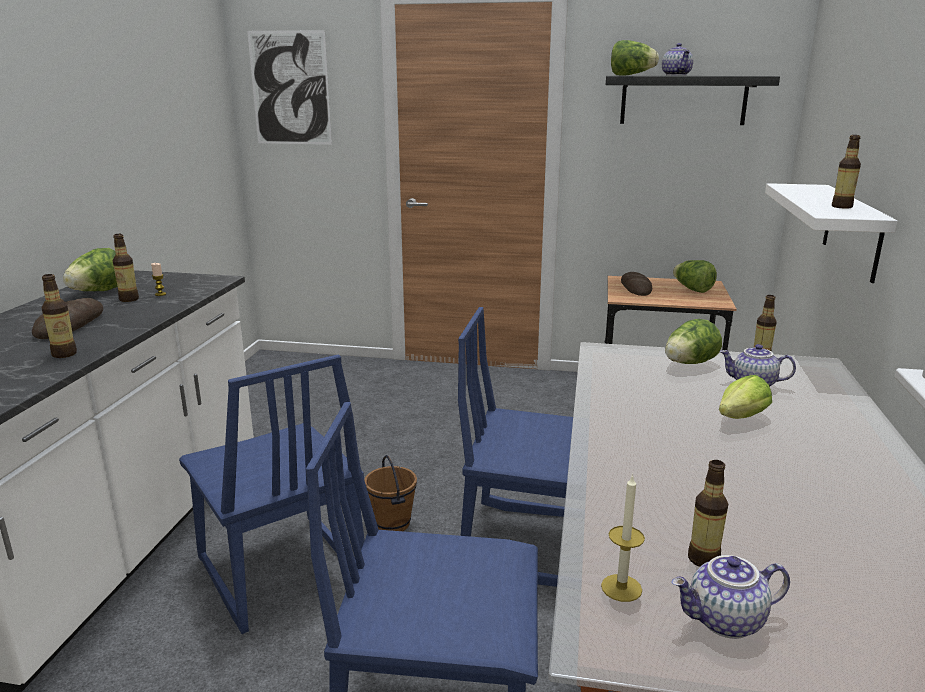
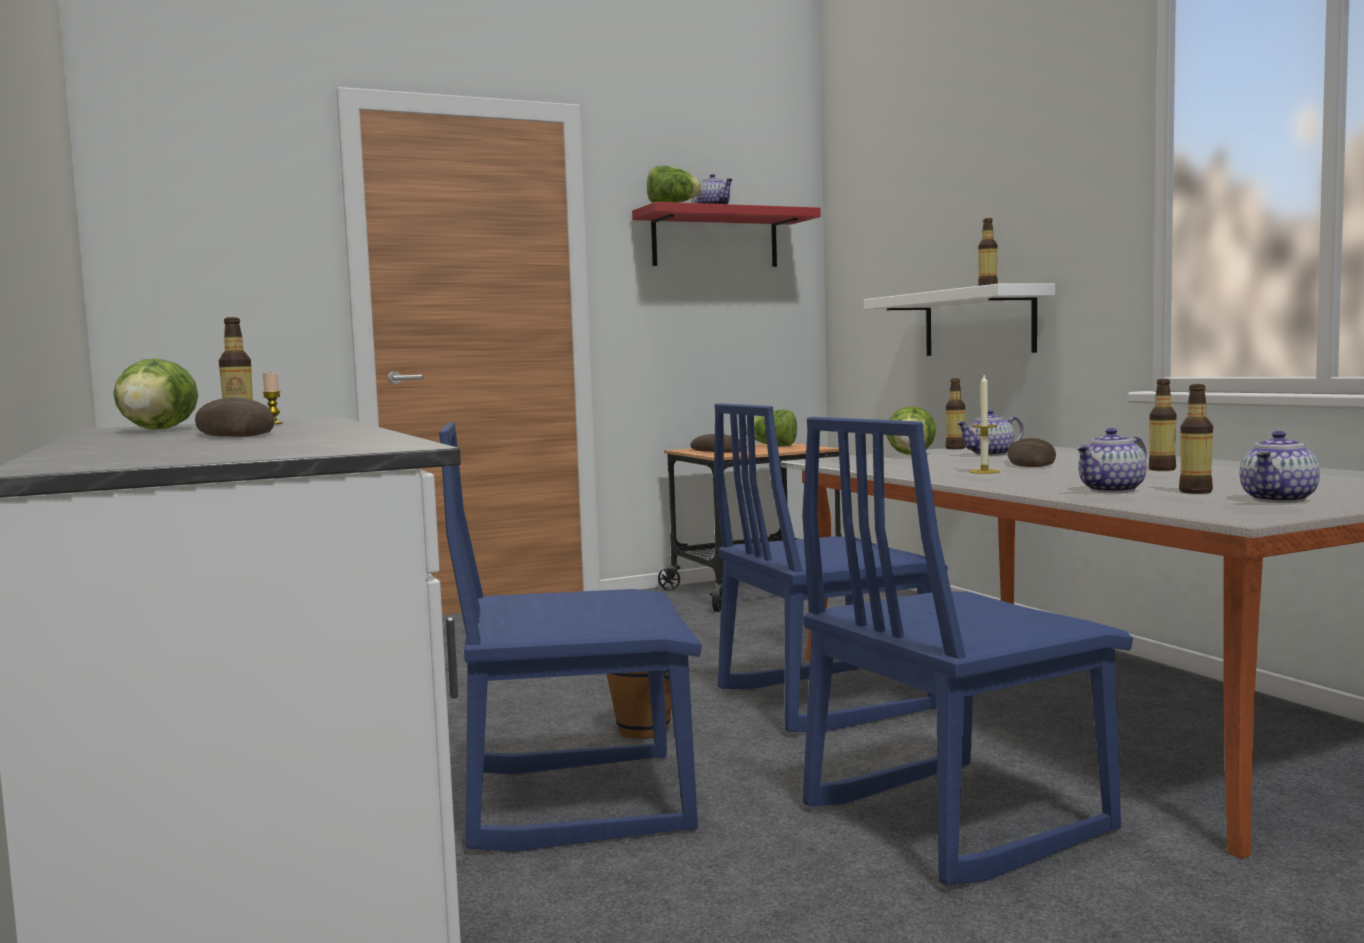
camera: 35 degrees left, 15 degrees down
(64, 354) = (337, 434): bottle -> bottle (1162, 469)
(279, 572) = (576, 800): blue chair -> blue chair turned 150 degrees clockwise
(290, 88) = (192, 216): picture -> none
(621, 588) = (1187, 505): candle -> candle (984, 472)
(646, 520) = (1112, 490): none -> teapot
(683, 100) = (715, 239): black shelf -> red shelf
(739, 419) = (1031, 463): lettuce -> bread

